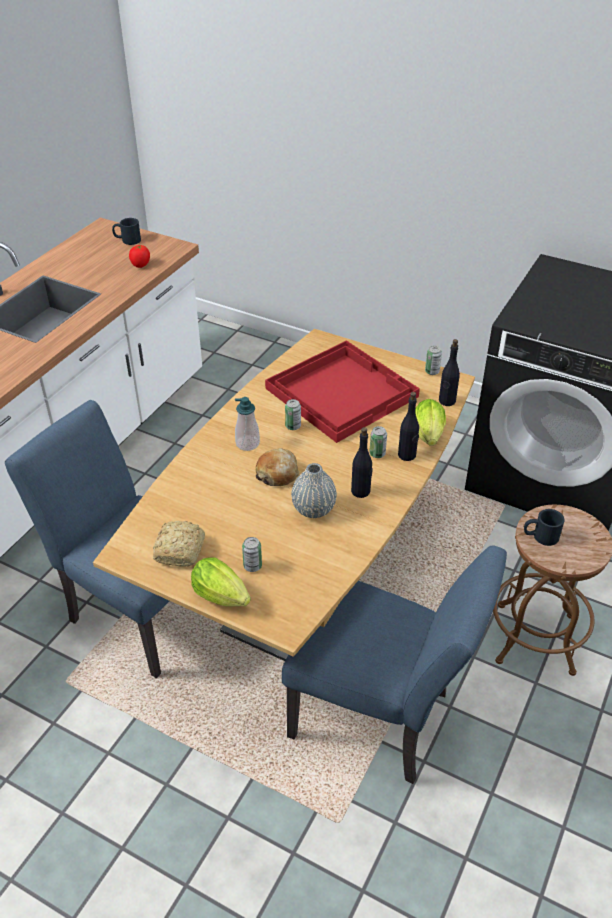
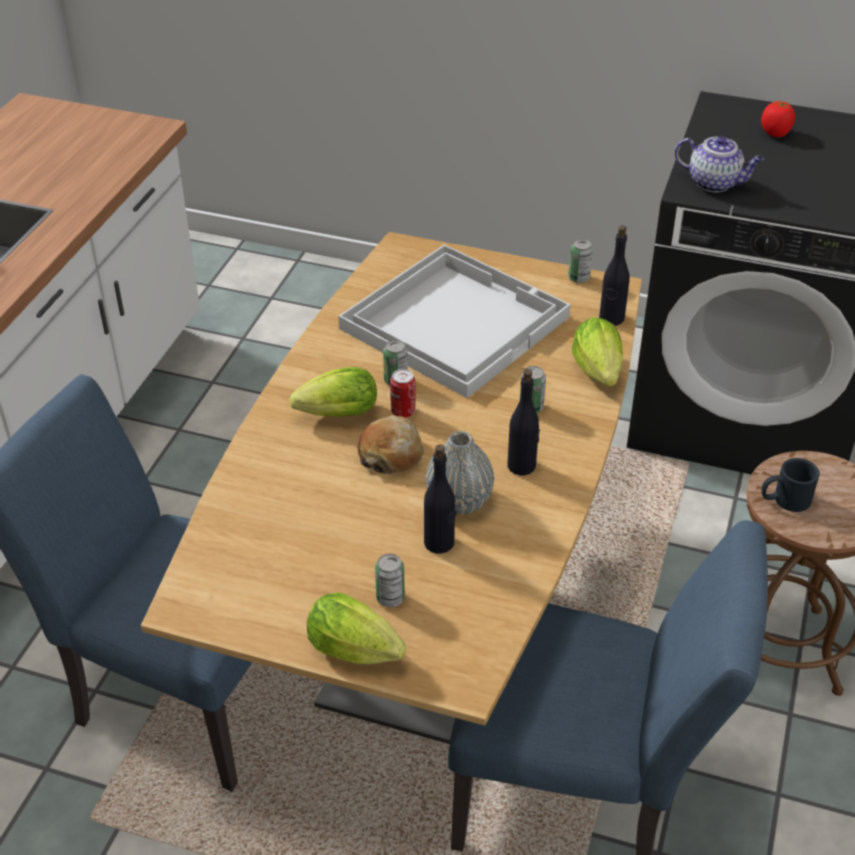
camera: 10 degrees left, 0 degrees up
(127, 240) = (72, 124): black mug -> none
(140, 265) = (104, 160): tomato -> tomato (775, 133)
(181, 549) = (274, 588): bread -> none
(247, 443) = (334, 415): soap dispenser -> lettuce
(292, 447) = (403, 411): none -> can
(341, 391) = (454, 321): red tray -> white tray
(407, 455) = (575, 404): black bottle -> black bottle (439, 543)
(532, 317) = (715, 183): none -> teapot

